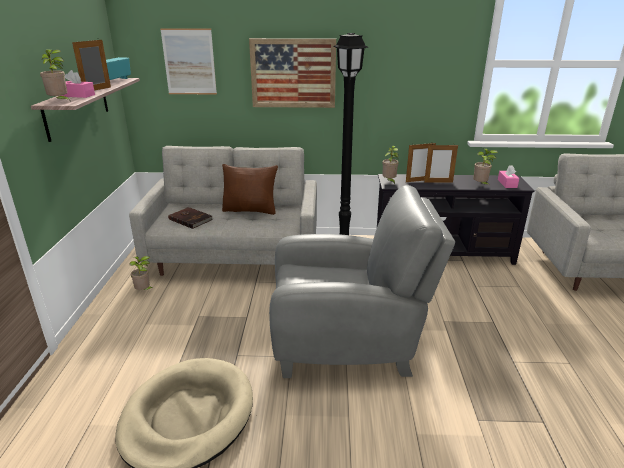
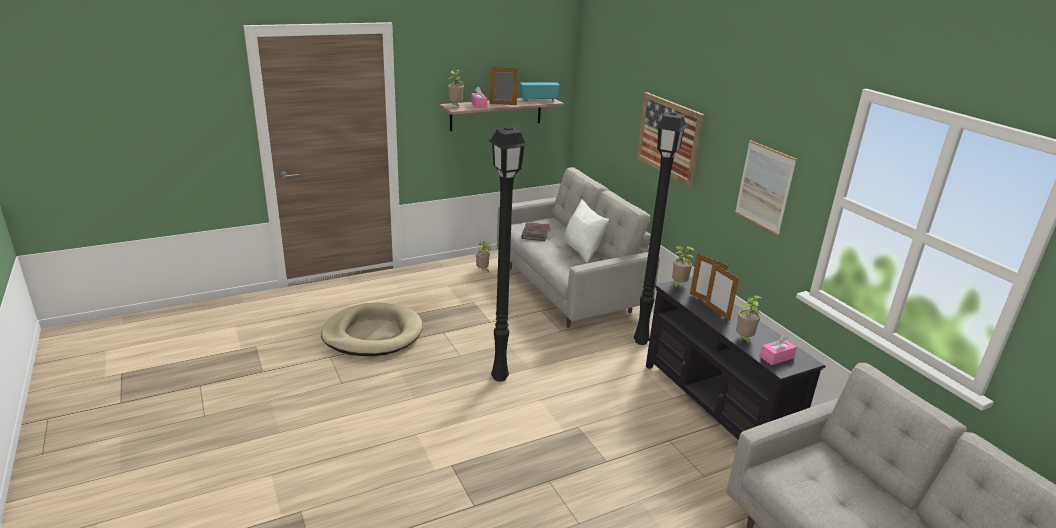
camera: 60 degrees right, 0 degrees up
(189, 62) = (609, 100): picture -> picture (764, 187)
(250, 210) = (582, 250): brown pillow -> white pillow
(349, 342) = (499, 378): grey armchair -> black floor lamp

